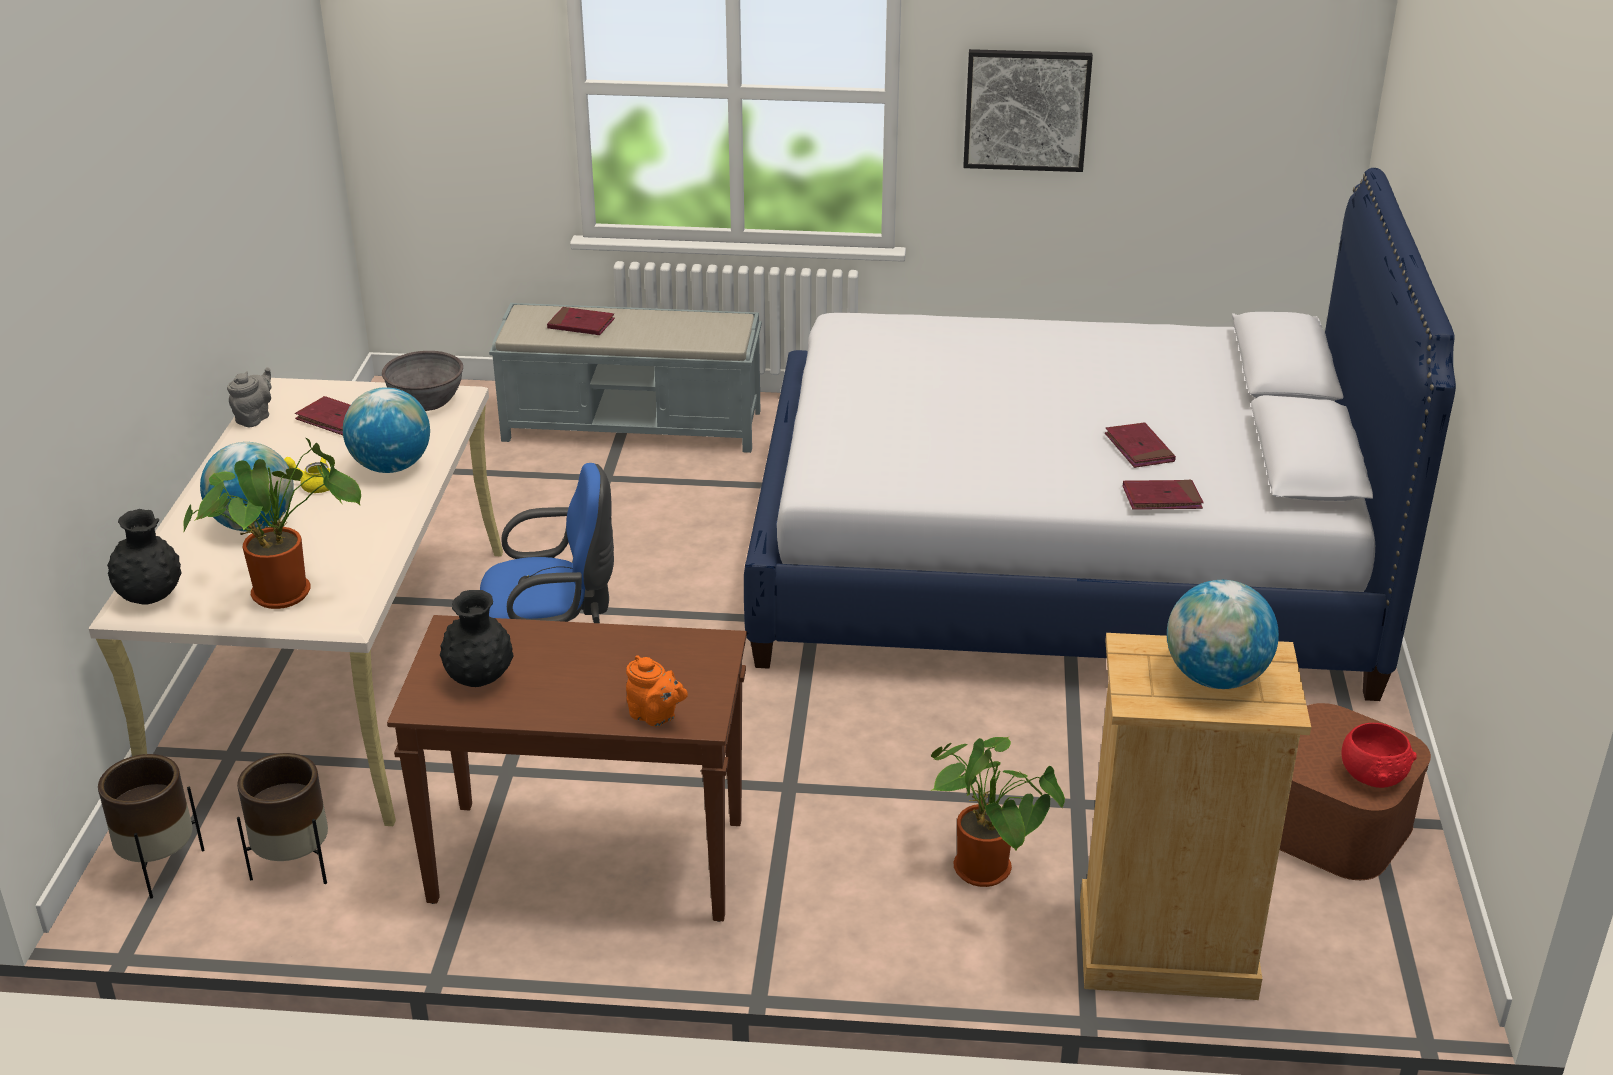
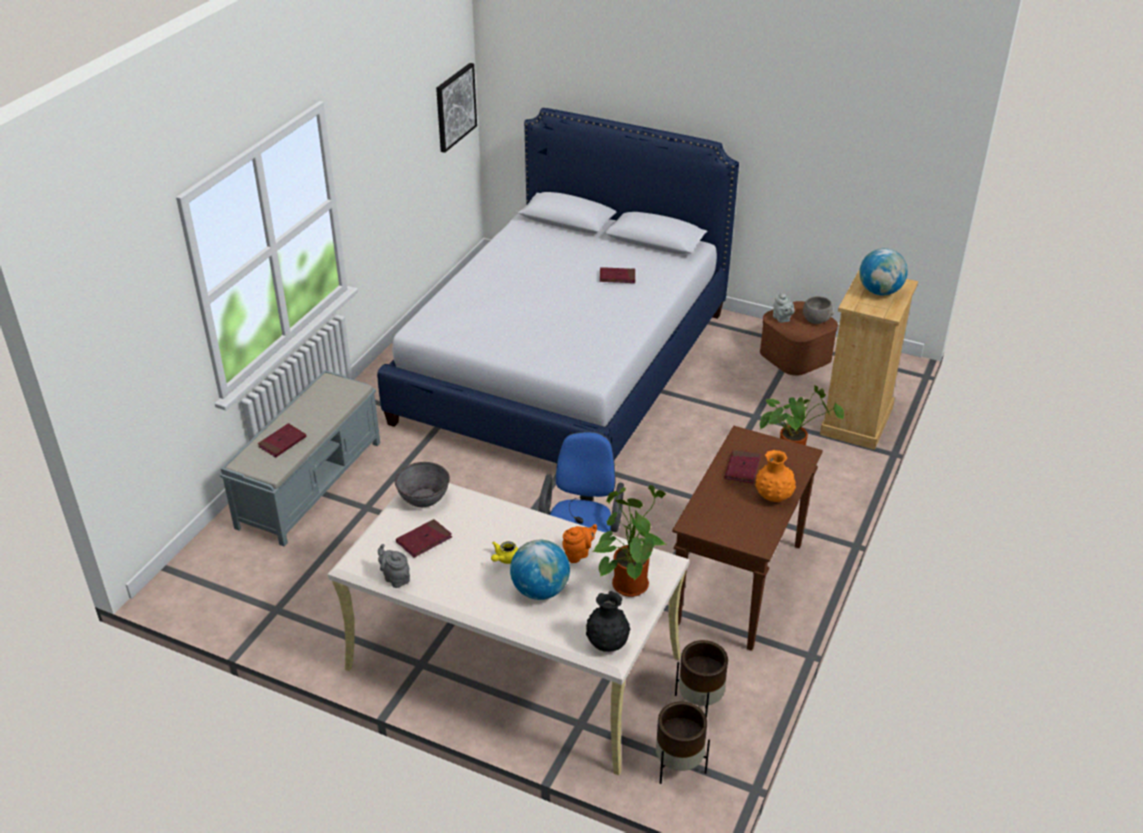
camera: 70 degrees left, 5 degrees up
(391, 466) = (501, 523): globe -> none
(479, 679) = (743, 520): black vase -> none
(556, 702) = (773, 497): none -> orange vase
(655, 716) = (796, 467): orange teapot -> orange teapot (578, 554)
(1026, 109) = (379, 171): picture -> picture (455, 107)
(1162, 498) = (665, 284): red book -> red book (742, 468)
(1331, 729) = (782, 319): none -> grey teapot
(1373, 775) = (816, 319): red bowl -> grey bowl

